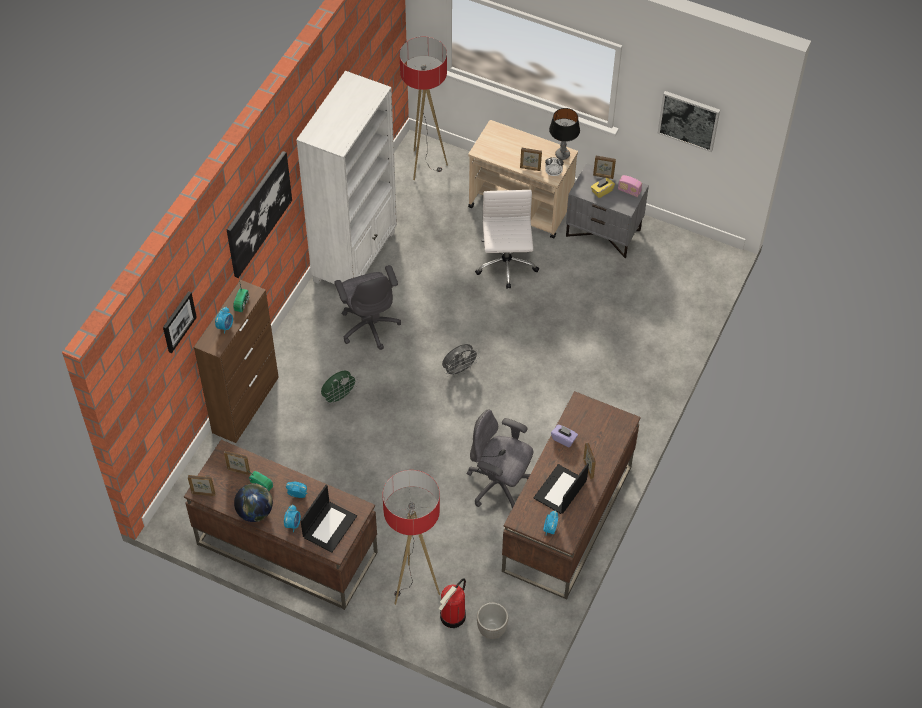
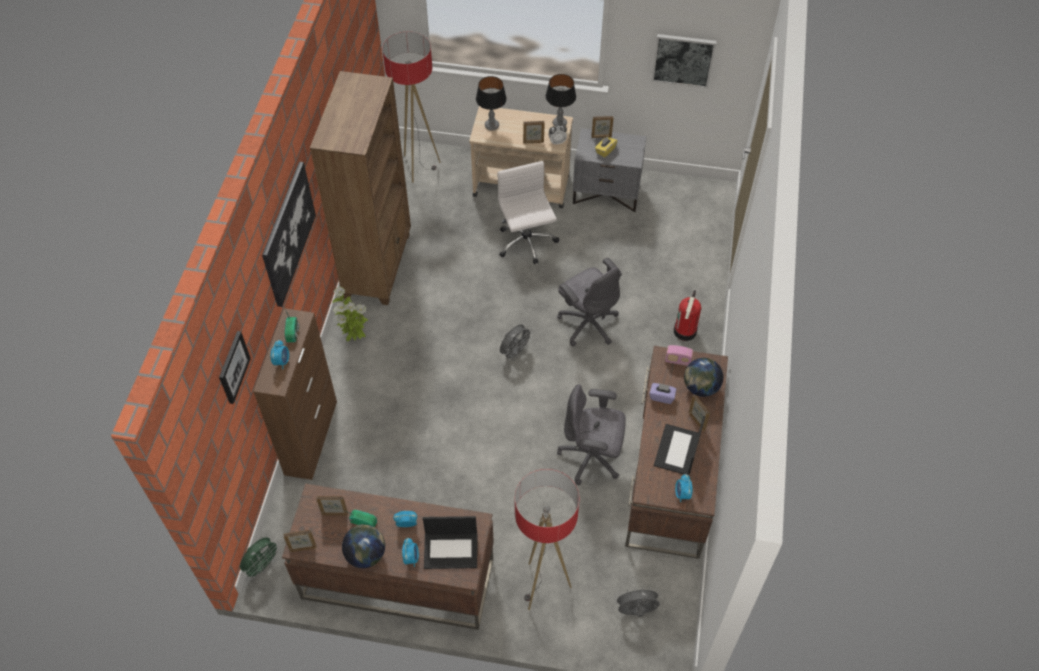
camera: 15 degrees left, 0 degrees up
(312, 321) = (354, 337): none -> potted plant
(329, 526) = (451, 549): laptop -> laptop turned 75 degrees clockwise
(339, 397) = (404, 407): green fan -> green fan (262, 566)
(355, 256) = (378, 265): white bookcase -> brown bookcase
(369, 325) = (413, 329): grey office chair -> grey office chair (588, 323)
(453, 616) = (592, 607): fire extinguisher -> fire extinguisher (685, 331)
(491, 630) = (636, 611): planter -> grey fan
(495, 143) = (492, 126): none -> table lamp
(603, 439) = (700, 387): none -> globe
(629, 191) = (630, 145): radio -> radio (678, 360)

